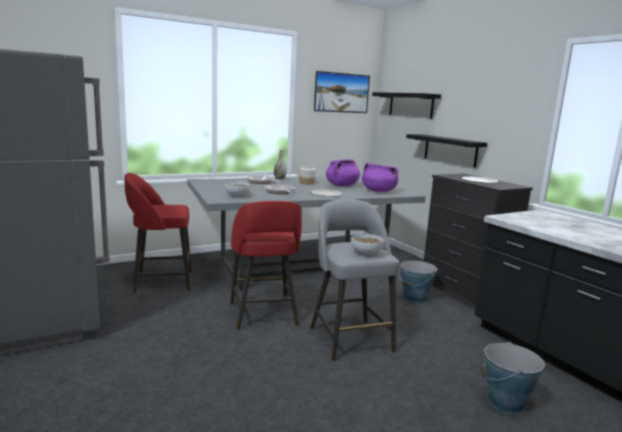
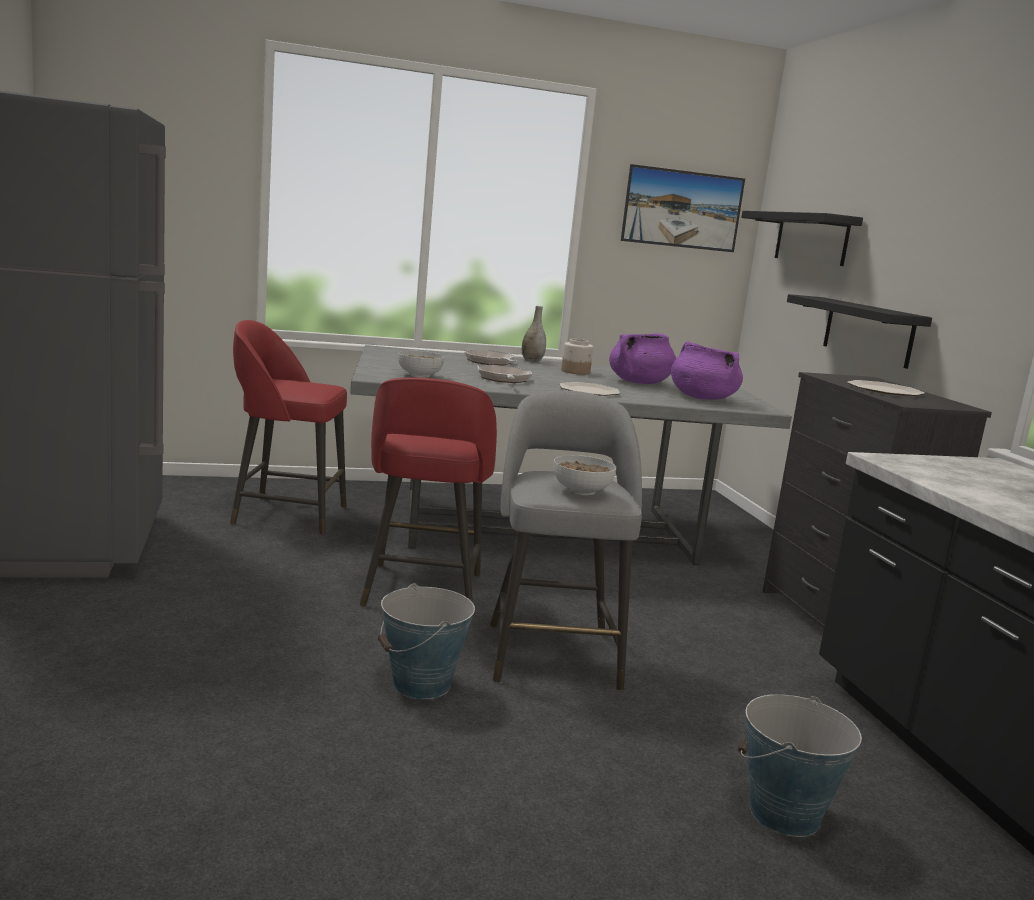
camera: 15 degrees right, 0 degrees up
(415, 298) = (732, 612): bucket -> bucket (421, 684)

